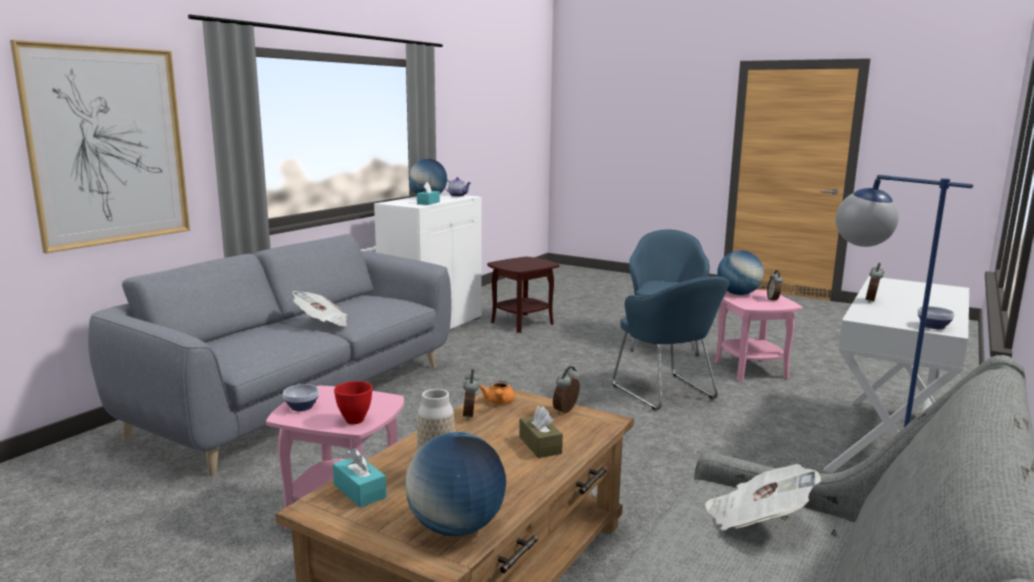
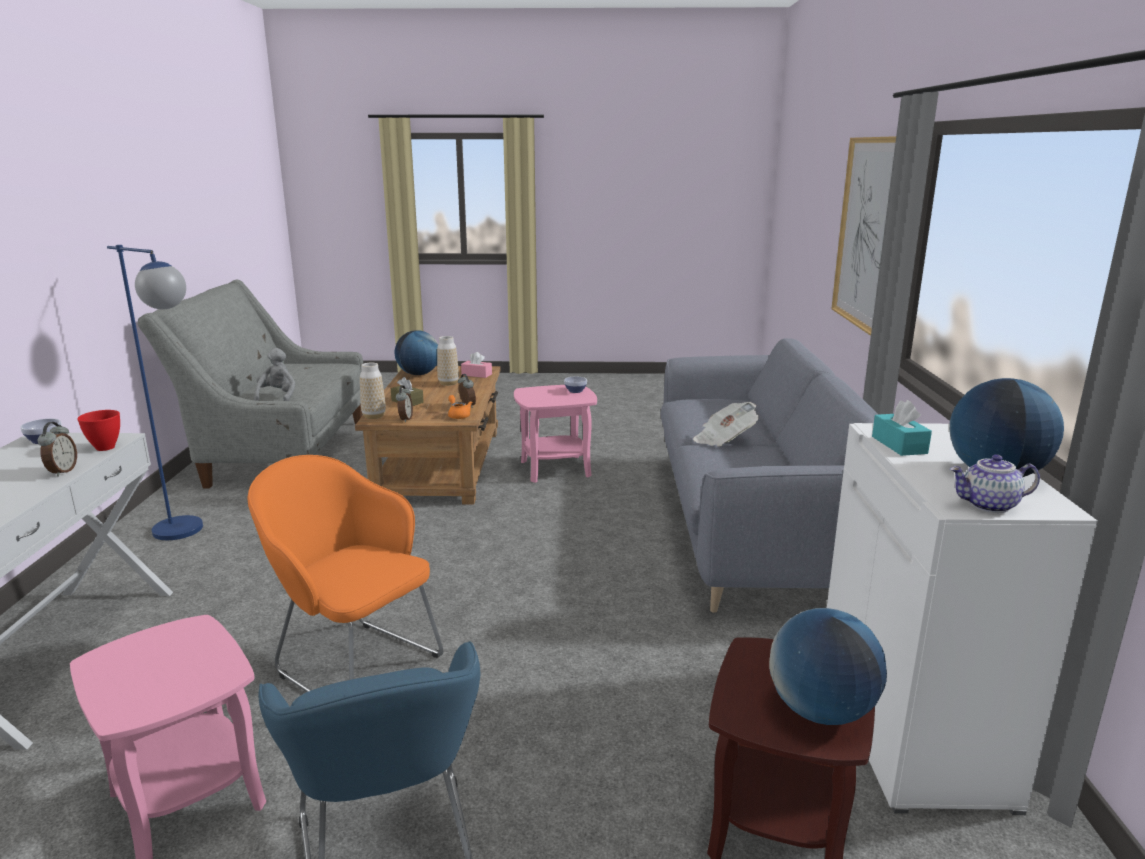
camera: 150 degrees right, 5 degrees up
(354, 421) = (531, 391): red bowl -> red bowl (105, 447)
(359, 491) = (476, 374): turquoise tissue box -> pink tissue box
(603, 426) = (374, 416): none -> vase
(667, 394) = (354, 663): blue armchair -> orange armchair
(738, 294) = (199, 680): globe -> globe (820, 711)
(756, 521) = (278, 397): newspaper -> grey plush toy
(773, 300) = (122, 673): alarm clock -> none

